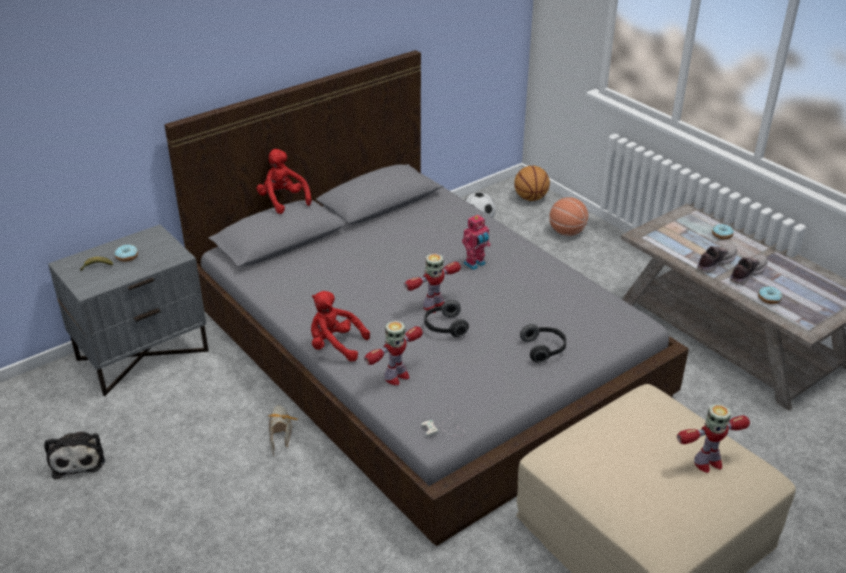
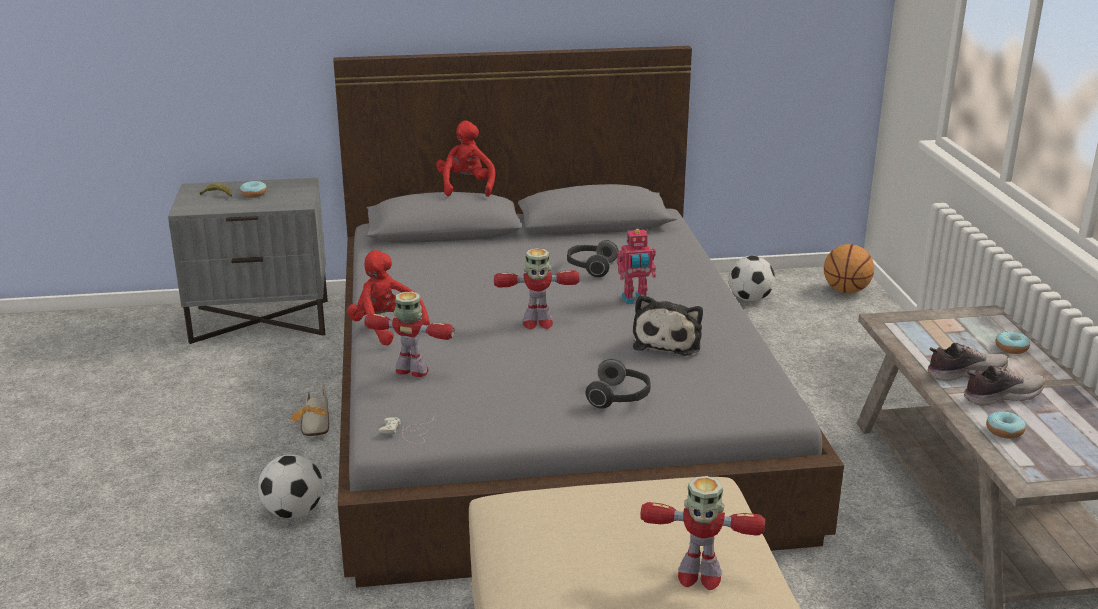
camera: 30 degrees right, 10 degrees down
(78, 459) = (109, 386): plush toy -> plush toy (668, 341)
(280, 431) = (315, 424): shoe -> shoe turned 150 degrees clockwise
(337, 508) = (293, 512): none -> football
(396, 377) = (413, 371): toy robot -> toy robot turned 150 degrees counterclockwise
(444, 327) = (524, 344): headphones -> headphones (590, 267)
(566, 232) = (859, 334): basketball -> none

